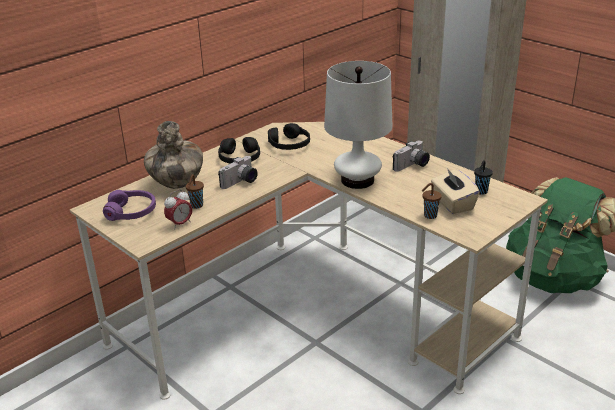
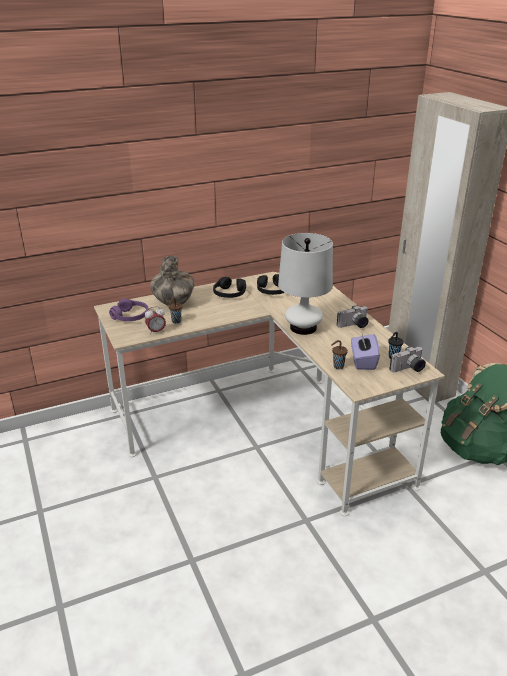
camera: 20 degrees right, 0 degrees up
(241, 182) = (218, 311): camera -> camera (408, 369)
(452, 203) = (363, 361): beige tissue box -> purple tissue box

